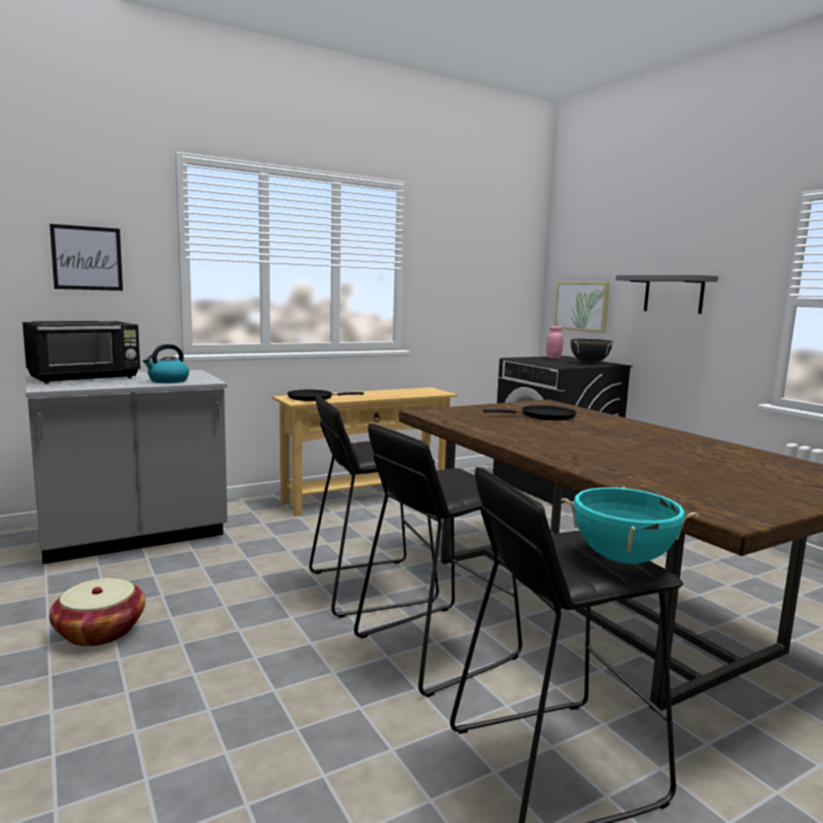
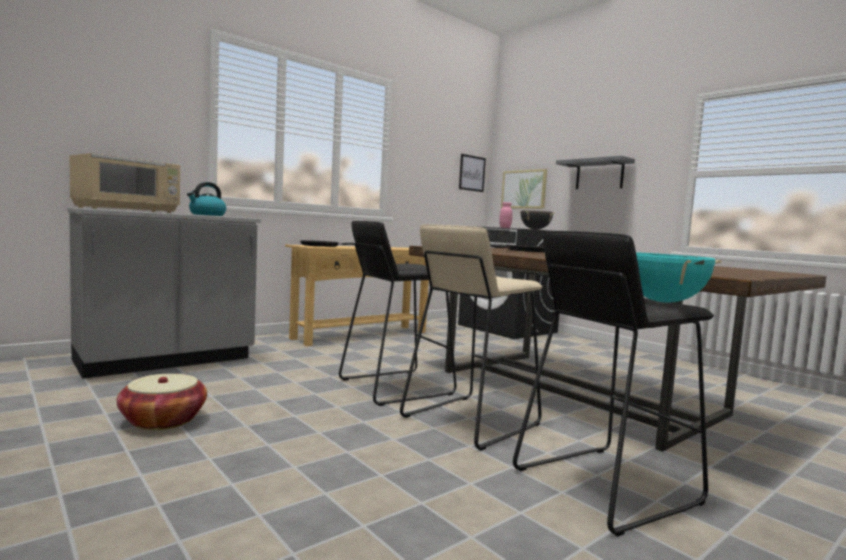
camera: 10 degrees left, 5 degrees down
(86, 378) = (128, 210): black microwave -> beige microwave
(87, 258) = (127, 110): picture -> picture (472, 173)
(435, 647) = (469, 421): black stool -> beige stool

